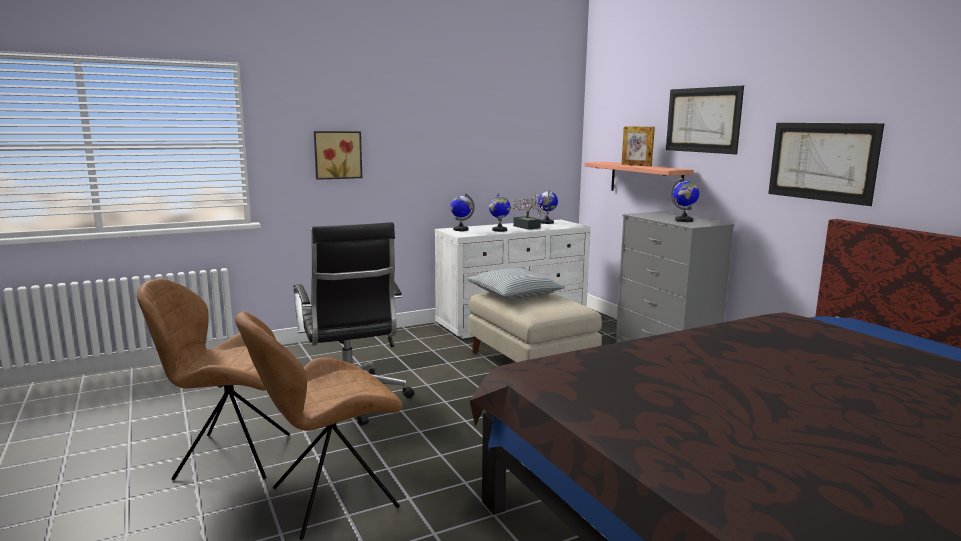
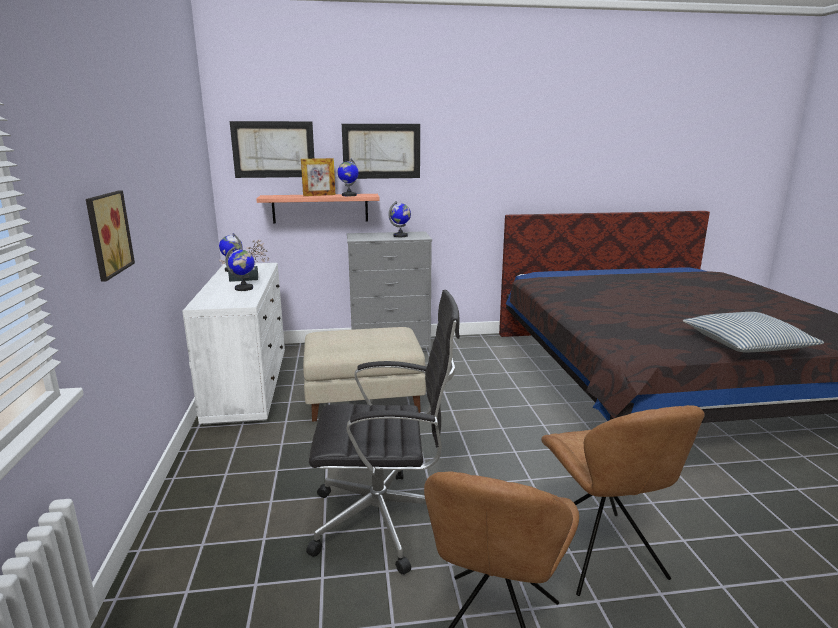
camera: 70 degrees left, 5 degrees up
(460, 229) = (212, 301): globe -> globe (349, 195)
(514, 294) = (339, 342): pillow -> pillow (746, 344)
(821, 161) = (488, 178): picture -> picture (273, 149)

